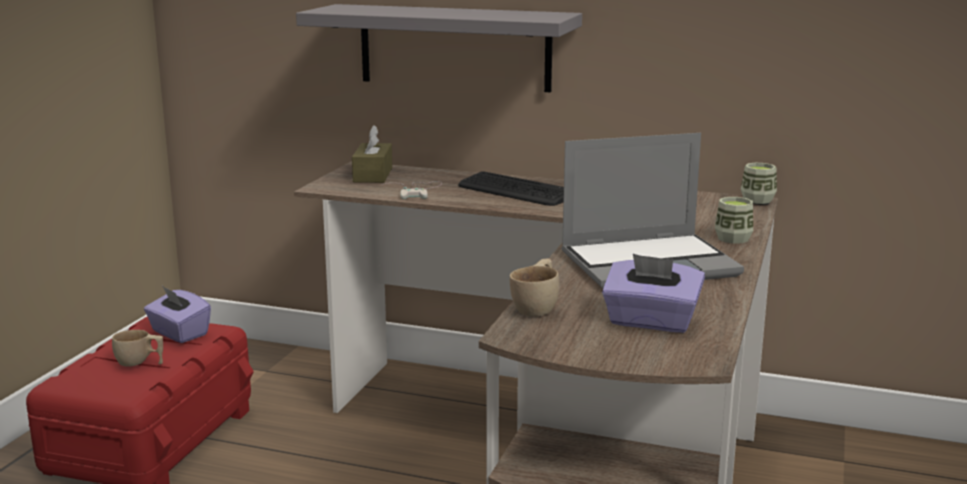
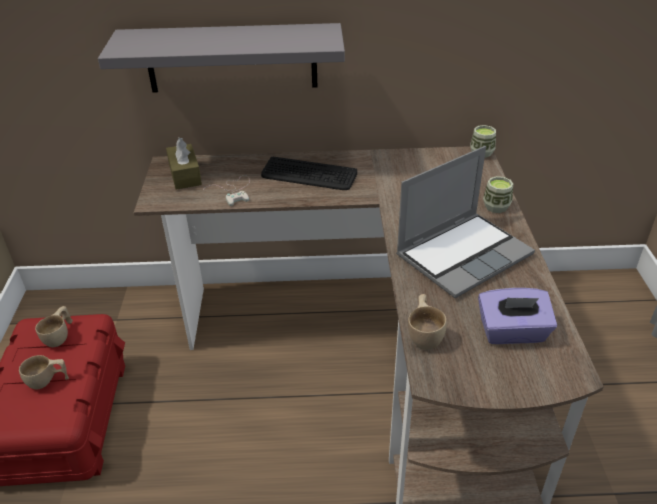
camera: 20 degrees left, 20 degrees up
(179, 333) = (60, 336): purple tissue box -> beige cup

